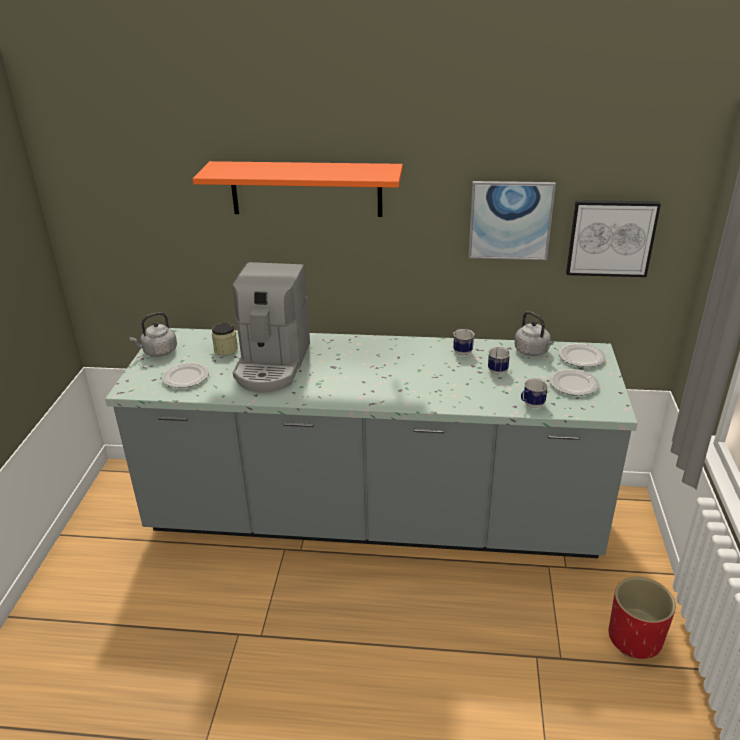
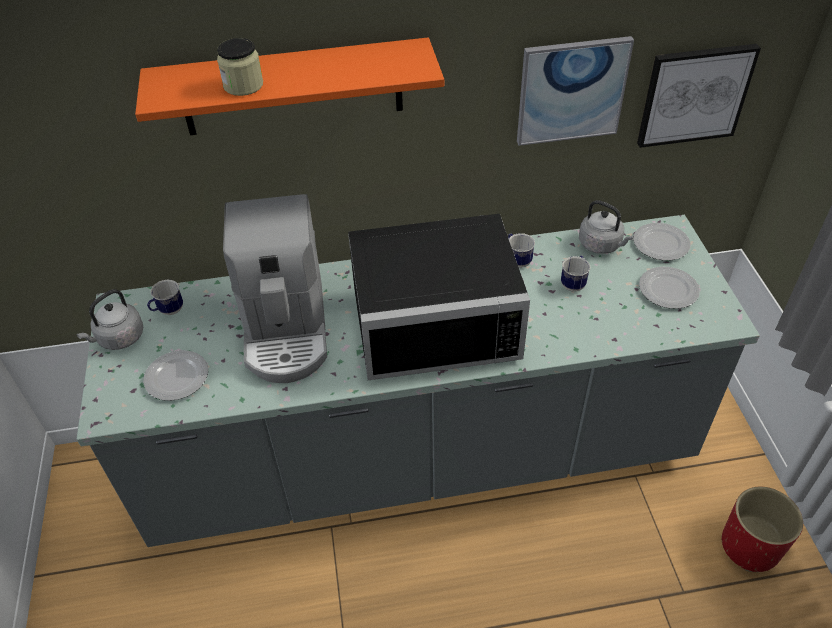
camera: 15 degrees left, 15 degrees up
(226, 349) = (212, 316): jar -> jar (243, 85)
(382, 373) = (434, 317): none -> black microwave
(531, 405) = (632, 333): mug -> mug (168, 311)

